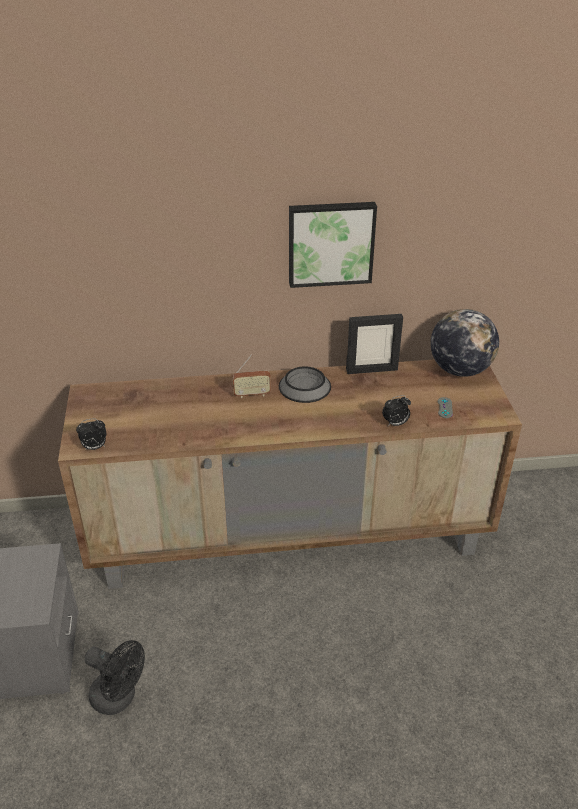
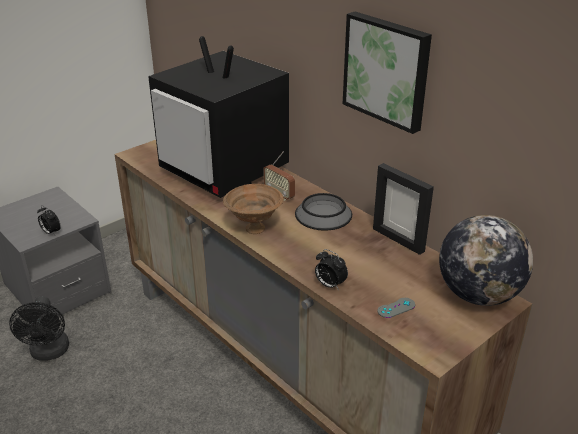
camera: 55 degrees right, 5 degrees down
(94, 447) = (141, 160): alarm clock -> alarm clock (51, 232)
(181, 407) = (225, 171): none -> television
(288, 428) = (253, 229): none -> brown bowl

